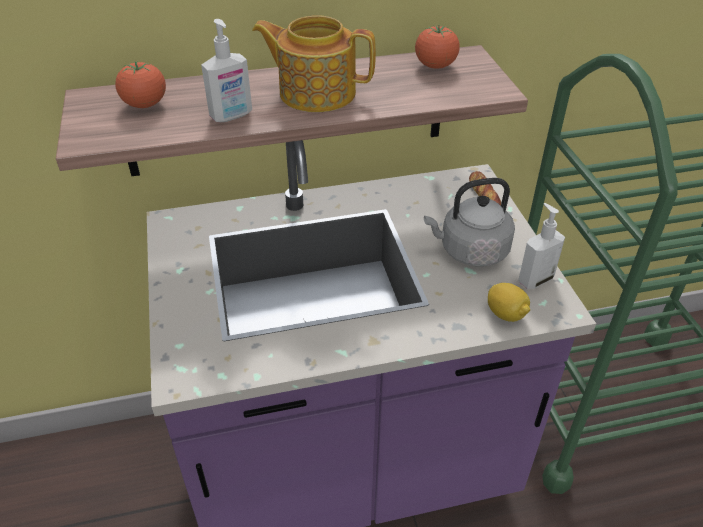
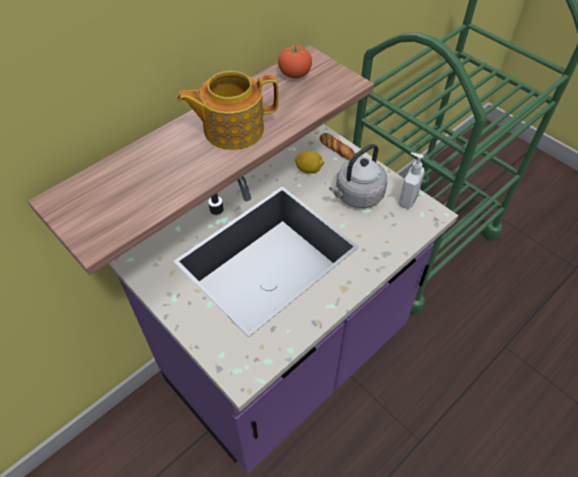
camera: 30 degrees left, 10 degrees up
(145, 105) = (112, 189): tomato -> none
(231, 116) = (189, 174): soap dispenser -> none
(506, 314) = (407, 232): lemon -> lemon (309, 169)

